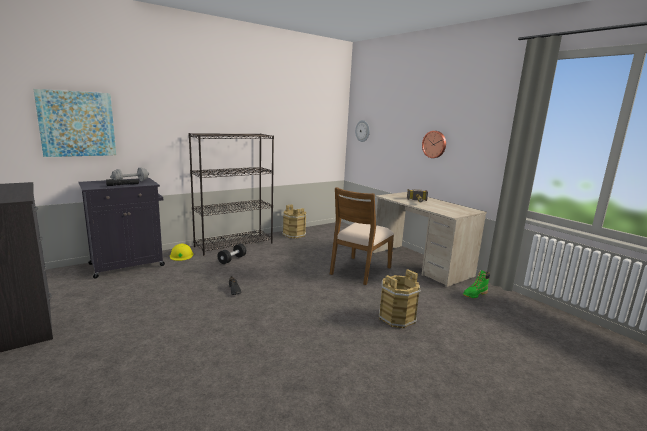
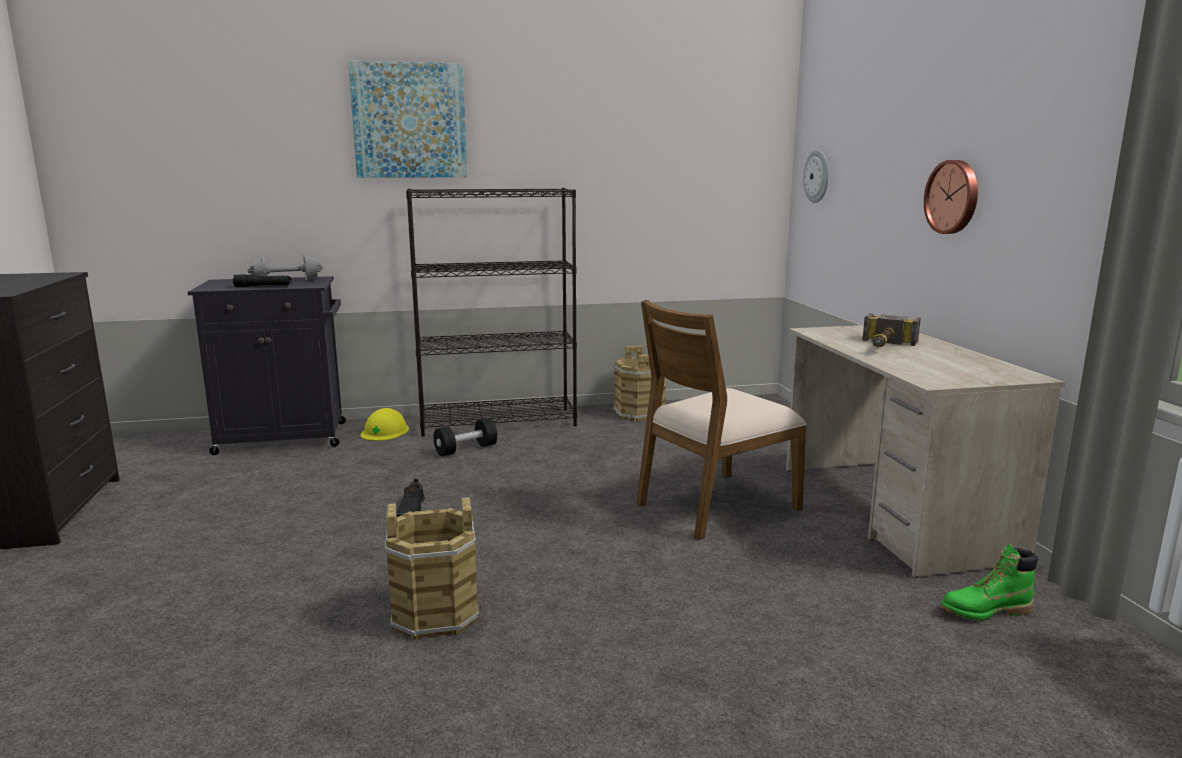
camera: 25 degrees right, 0 degrees up
(77, 124) = (209, 175): picture -> picture (409, 121)
(397, 318) = (703, 629): brown bucket -> brown bucket (435, 614)

